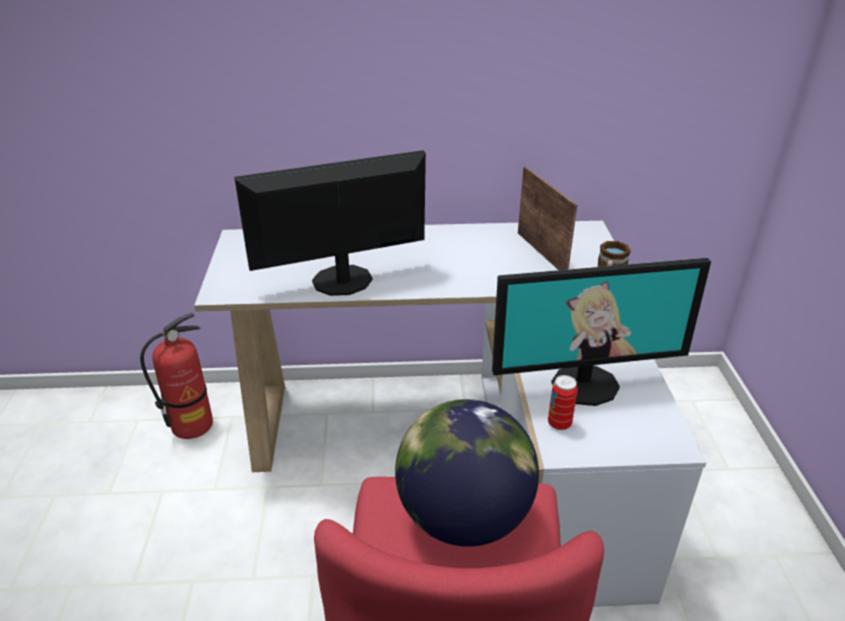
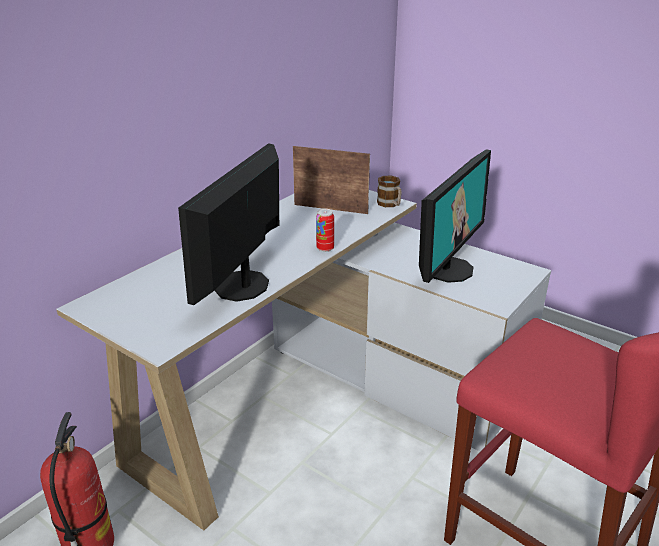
camera: 50 degrees left, 5 degrees down
(463, 517) = (544, 354): globe -> none
(559, 423) = (474, 294): can -> can (325, 248)

